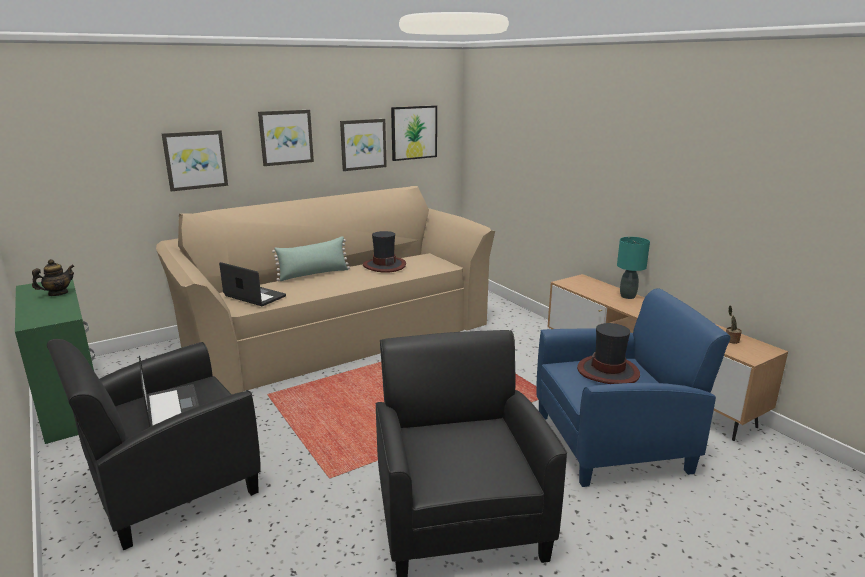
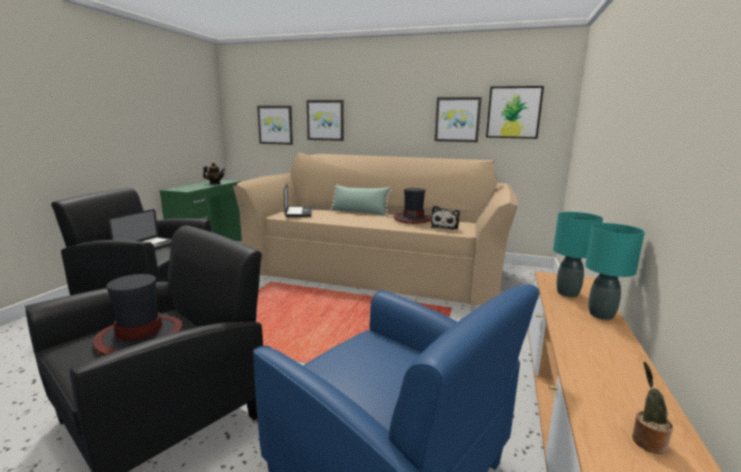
camera: 50 degrees right, 5 degrees down
(286, 137) = (390, 108): picture -> picture (275, 125)
(423, 265) = (445, 227): none -> plush toy
(593, 290) = (567, 293): none -> turquoise table lamp
(608, 371) = (394, 368): hat -> hat (140, 336)

